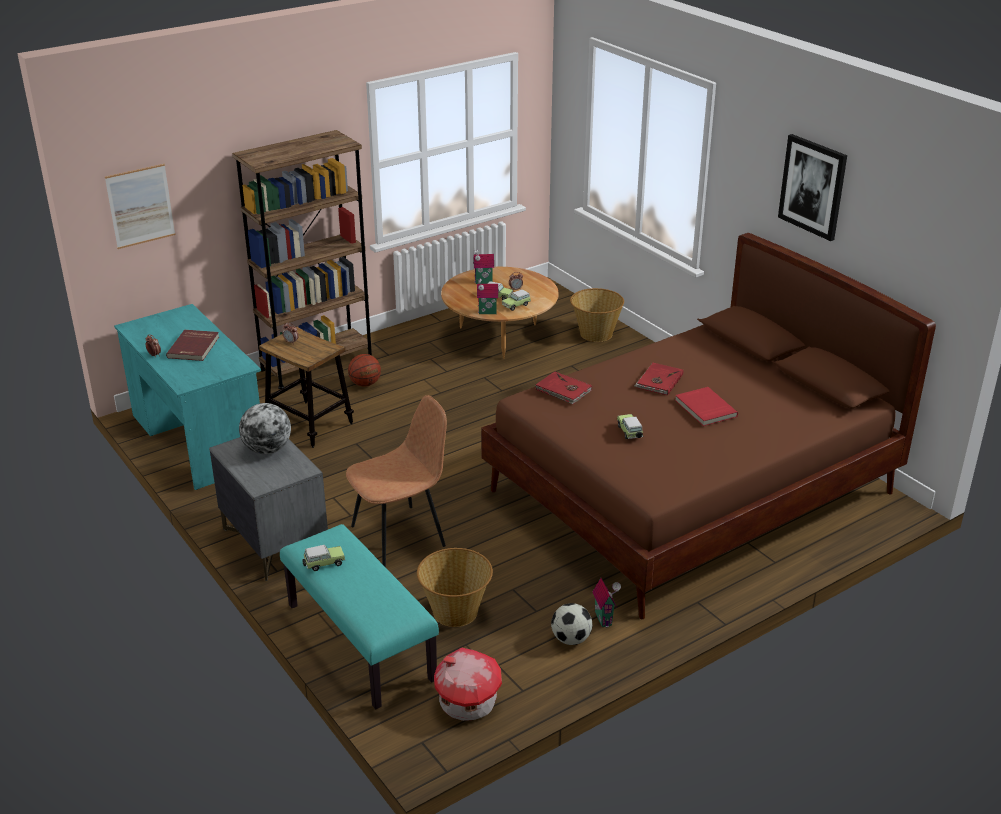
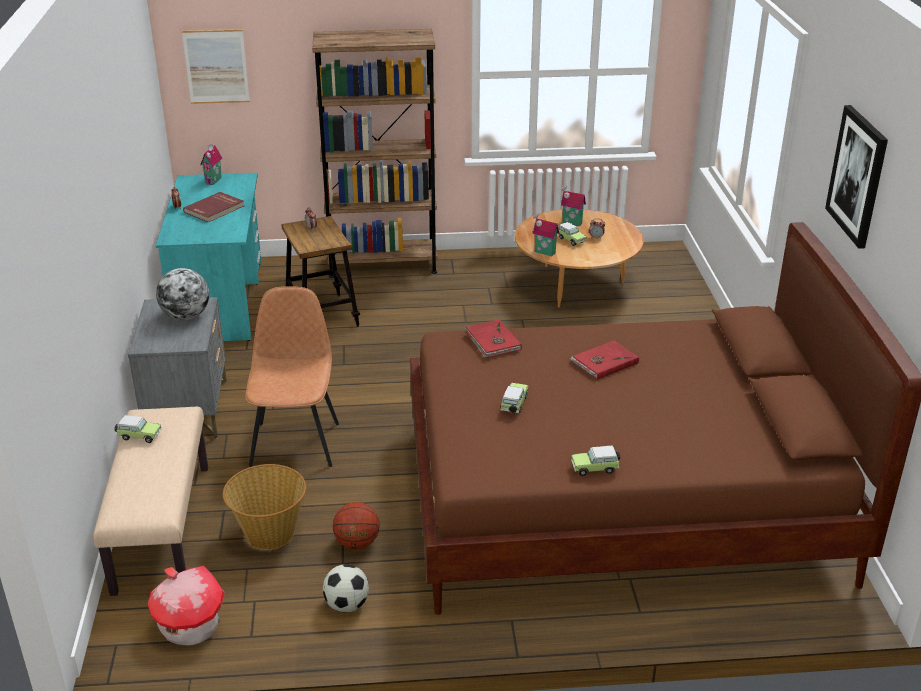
camera: 30 degrees right, 0 degrees up
(358, 642) = (161, 527): turquoise bench -> beige bench
(365, 384) = (406, 294): basketball -> basketball (357, 543)
(400, 535) = (295, 443): brown chair -> brown chair turned 90 degrees counterclockwise
(517, 305) = (581, 253): toy car -> toy car (596, 468)
(595, 334) = (677, 309): basket -> none
(605, 618) = (400, 598): toy house -> toy house (214, 181)
(704, 409) = (622, 406): red book -> none

